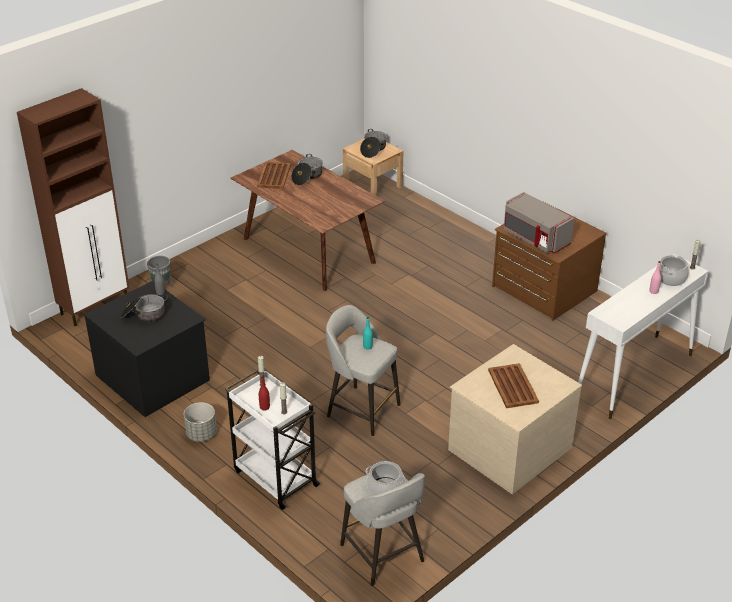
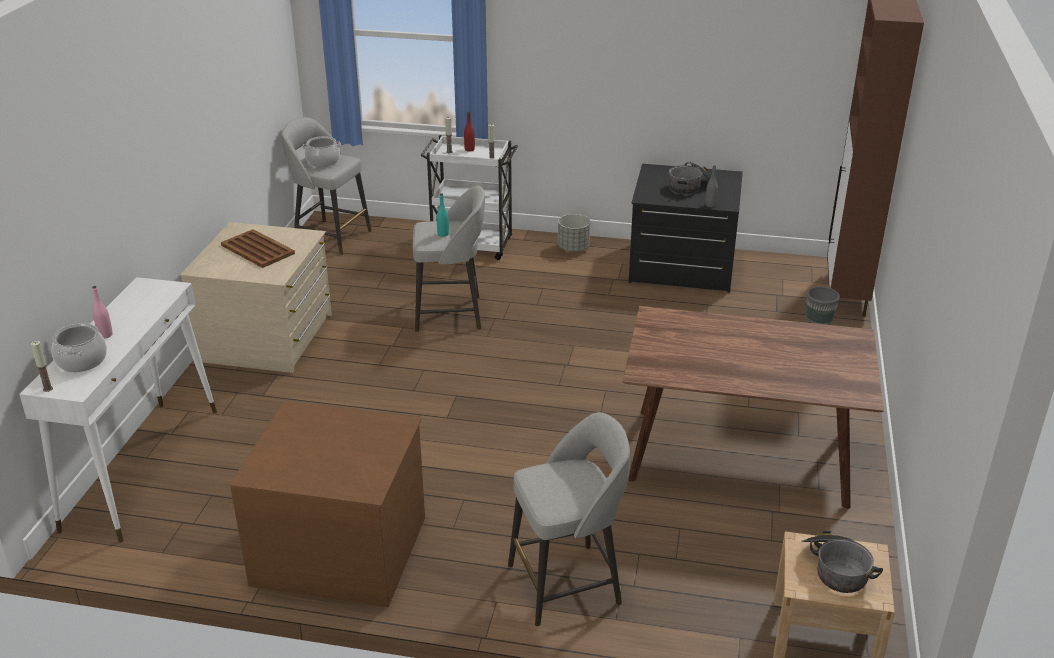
camera: 145 degrees right, 5 degrees down
(273, 176) = (825, 354): brown tray -> none
(307, 176) = (782, 372): cooking pot -> none
(451, 237) = (568, 583): none -> grey stool
(534, 238) = (345, 425): grey microwave -> none

